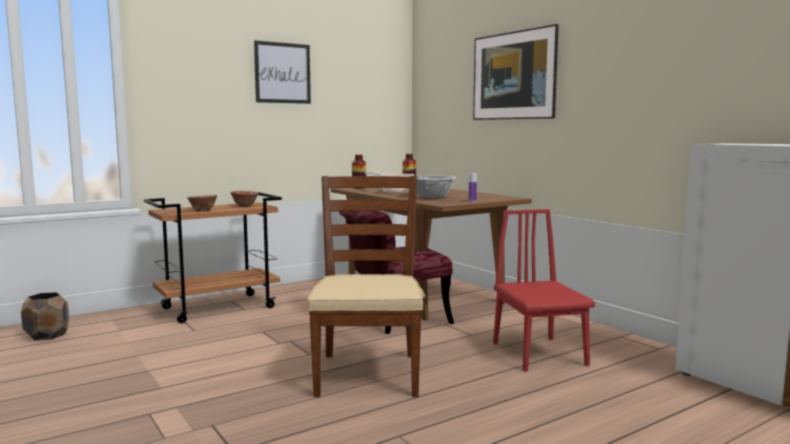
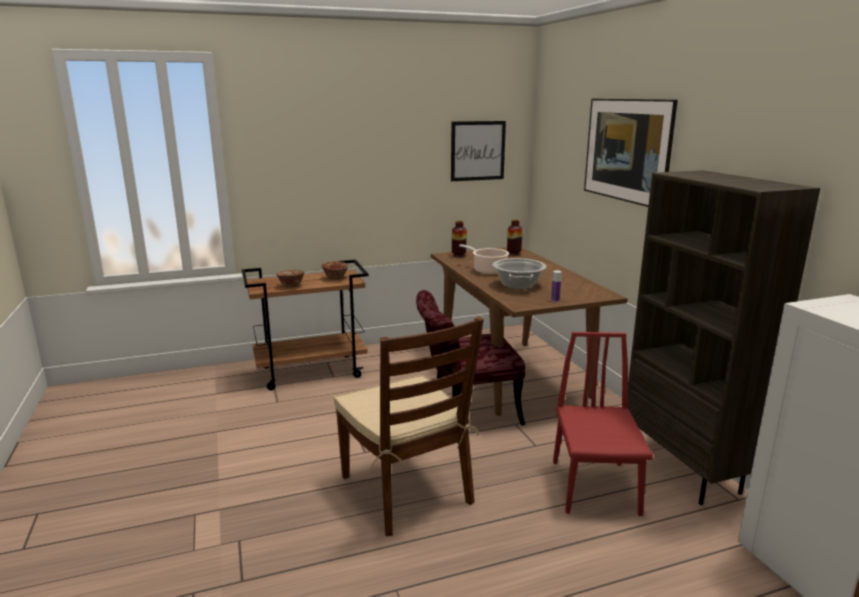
camera: 15 degrees right, 10 degrees up
(47, 335) = (157, 393): brown planter -> none
(282, 73) = (384, 134): picture -> picture (477, 151)
(368, 373) = (407, 490): brown chair -> brown chair turned 135 degrees clockwise
(607, 336) = (685, 469): none -> brown bookcase

